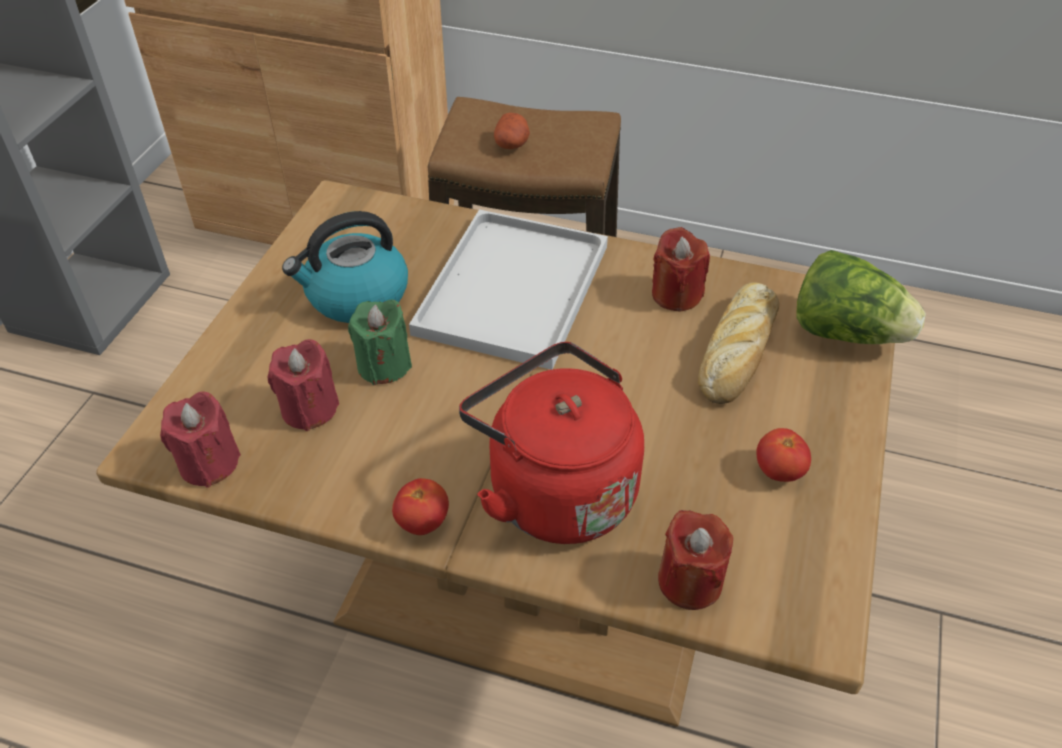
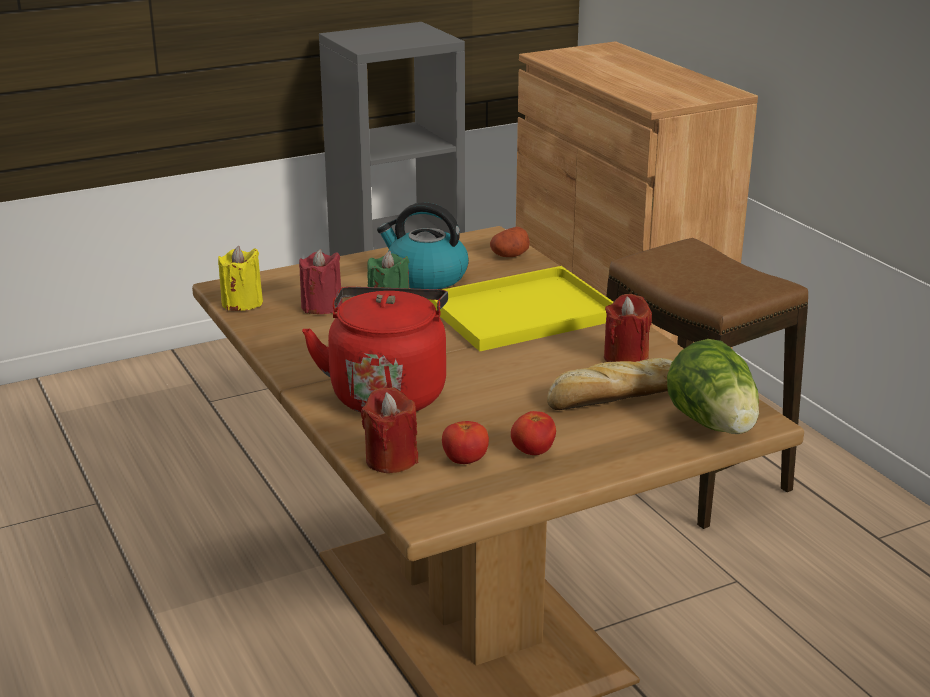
camera: 45 degrees right, 20 degrees down
(209, 463) = (242, 303): red candle -> yellow candle
(422, 522) = (299, 370): tomato -> tomato (465, 461)
(511, 144) = (688, 273): potato -> potato (510, 255)
(512, 286) = (524, 310): white tray -> yellow tray

